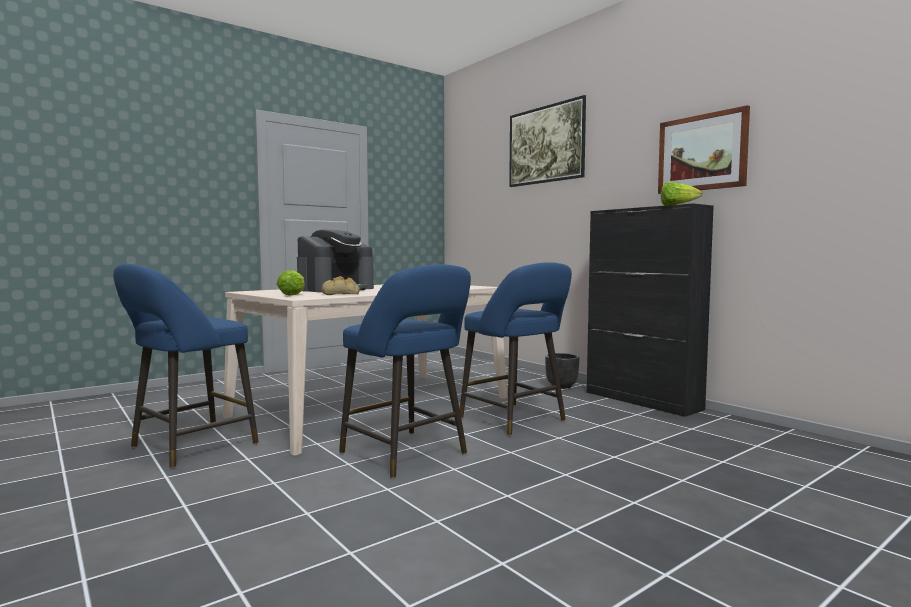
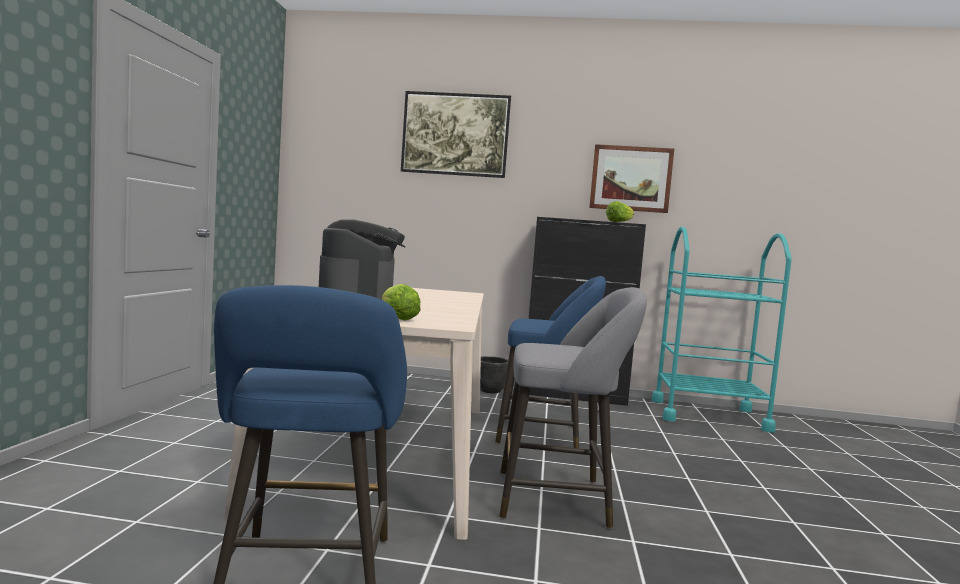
camera: 45 degrees left, 0 degrees up
(341, 294) = (438, 314): bread -> none
(407, 455) = (560, 499): blue stool -> grey stool
(780, 441) = (708, 415): none -> turquoise cart

